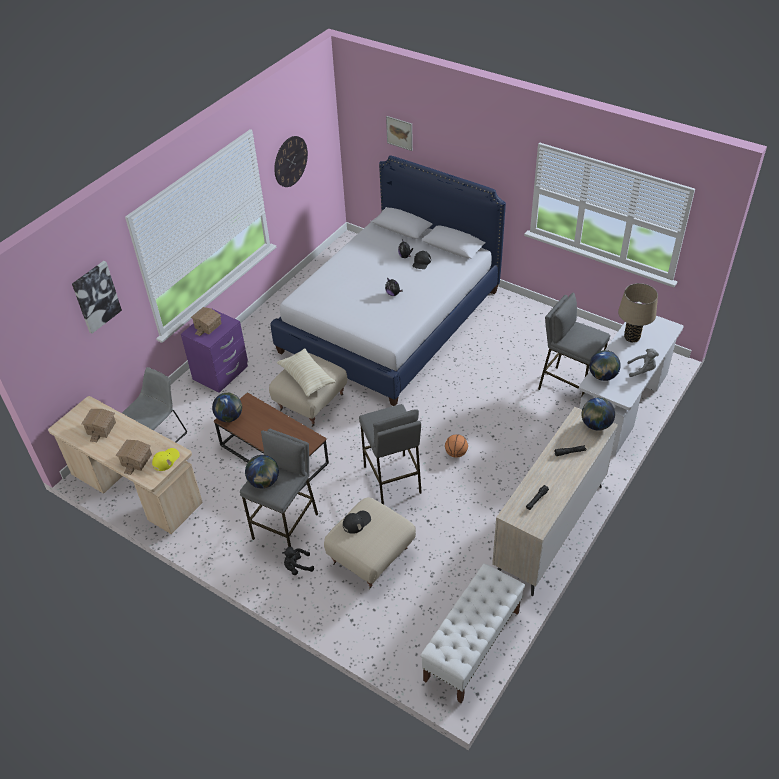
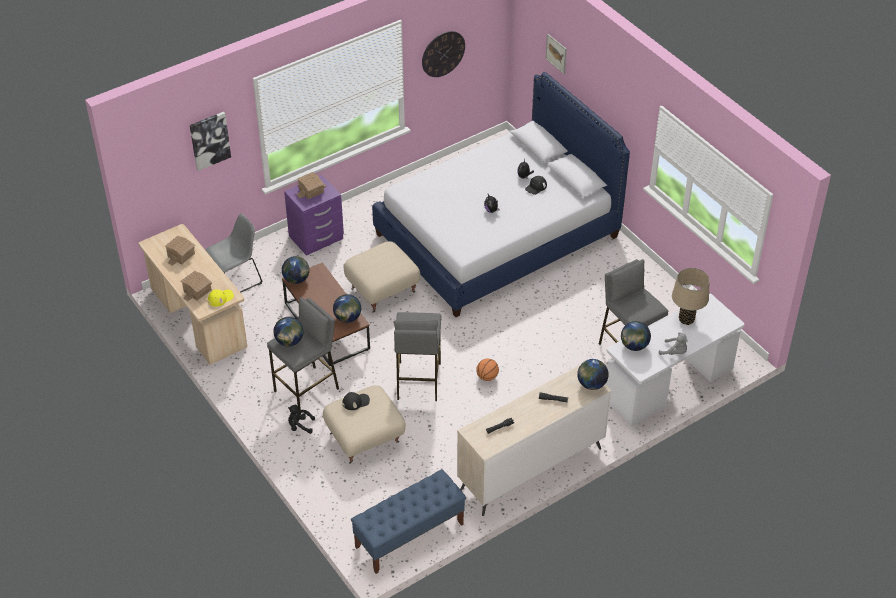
camera: 20 degrees right, 0 degrees up
(301, 439) = (347, 318): none -> globe
(306, 378) = (379, 265): beige pillow -> none
(472, 646) = (409, 535): white bench -> blue bench

